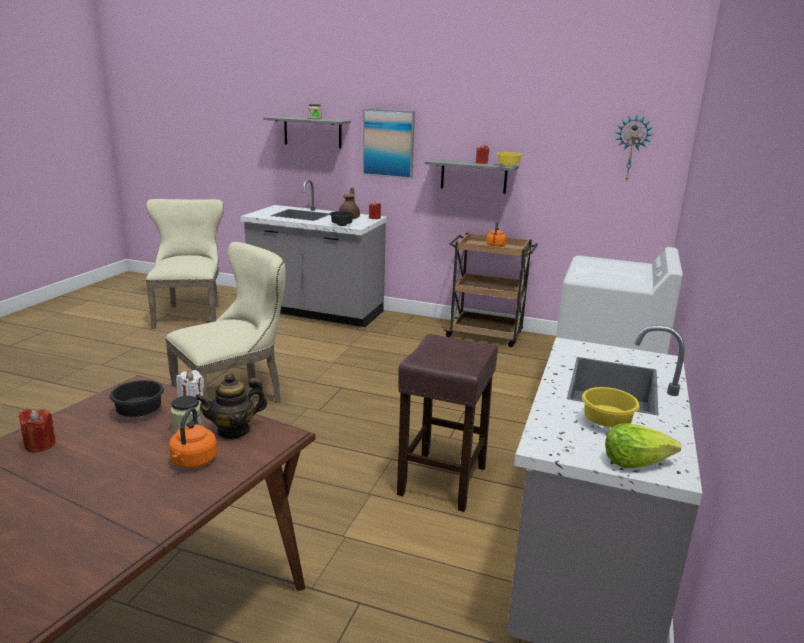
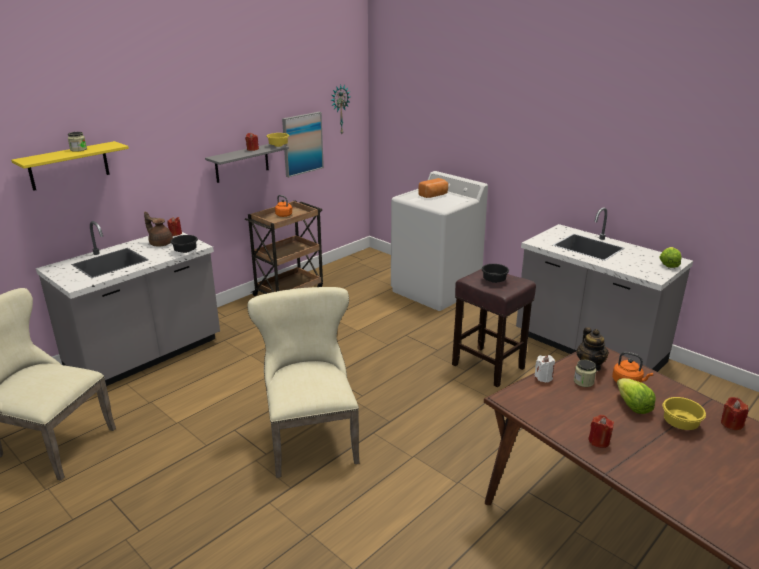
camera: 65 degrees left, 5 degrees up
(77, 563) = (731, 424): none -> red candle
(127, 467) = (632, 406): none -> lettuce
(140, 413) = (557, 398): black bowl -> black bowl (495, 280)
(312, 132) = (69, 166): grey shelf -> yellow shelf
(388, 143) = (160, 154): picture -> picture (302, 144)
(605, 422) = (631, 259): yellow bowl -> yellow bowl (679, 424)
(618, 269) = (434, 195): none -> bread

